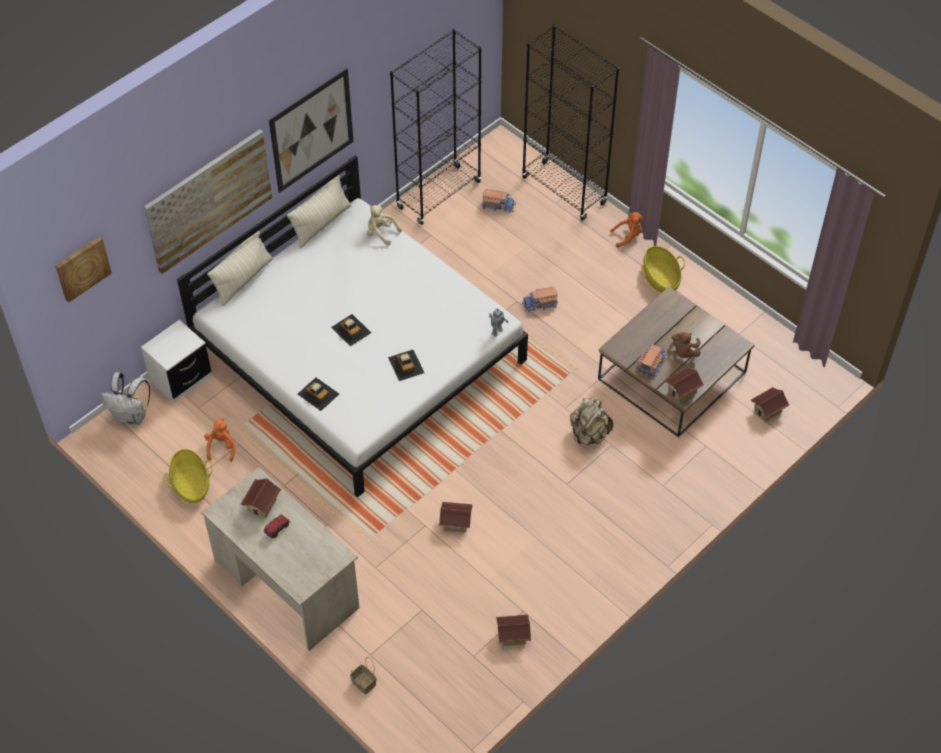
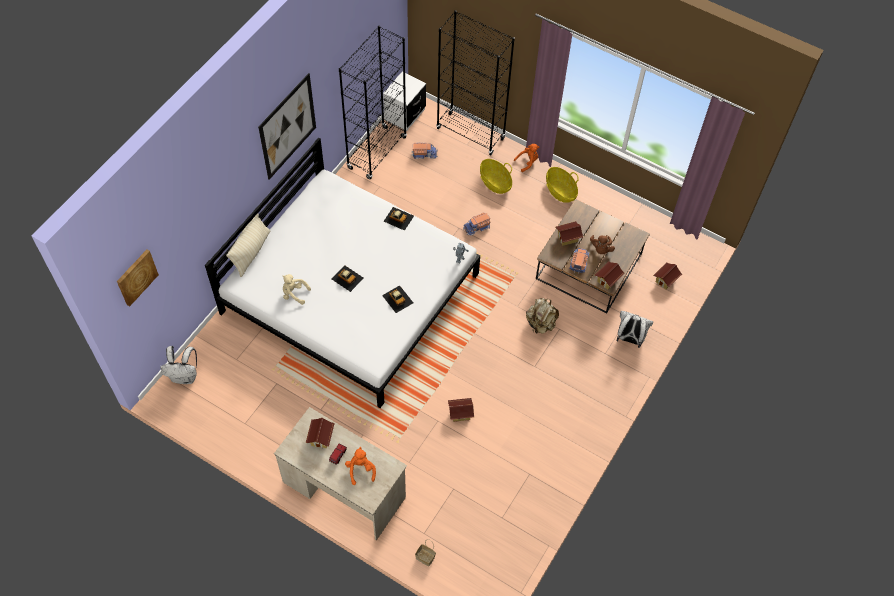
camera: 15 degrees left, 5 degrees up
(181, 378) = (216, 338): white nightstand -> white nightstand (405, 114)
(191, 484) = (247, 423): basket -> basket (495, 182)
(209, 200) = (221, 199): picture -> none
(221, 447) = (263, 388): orange plush toy -> orange plush toy (360, 469)
(318, 393) = (336, 335): toy car -> toy car (398, 218)
(321, 224) = (300, 195): beige pillow -> none
(381, 233) = (349, 195): beige plush toy -> beige plush toy (294, 294)
(513, 637) = (527, 496): toy house -> toy house (568, 238)
(699, 474) = (629, 339): none -> white backpack

